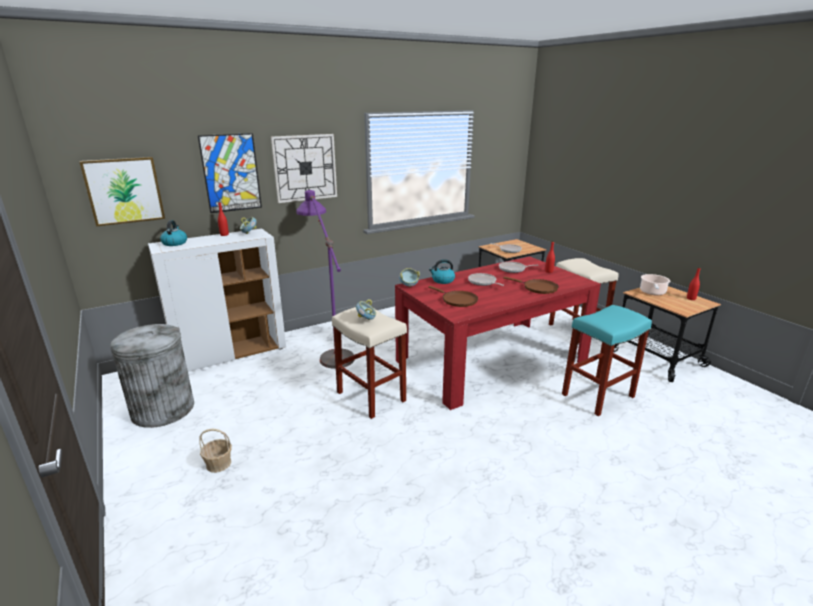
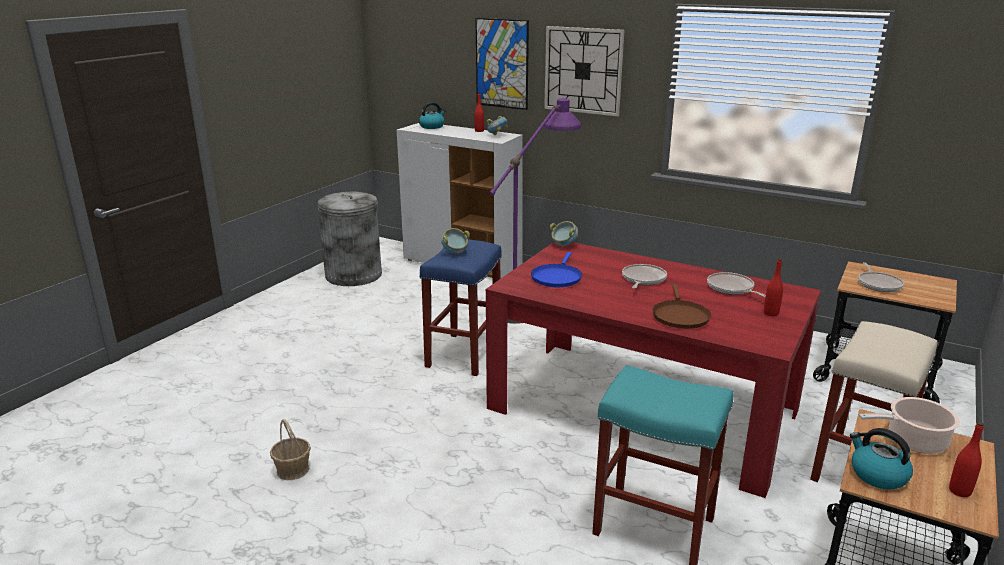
camera: 60 degrees right, 0 degrees up
(124, 191) = (412, 66): picture -> none
(219, 464) = (303, 323): basket -> basket (293, 470)
(370, 396) = (463, 354): beige stool -> blue stool
(442, 280) = (610, 257): kettle -> kettle (877, 475)
(457, 300) = (556, 277): brown frying pan -> blue frying pan

